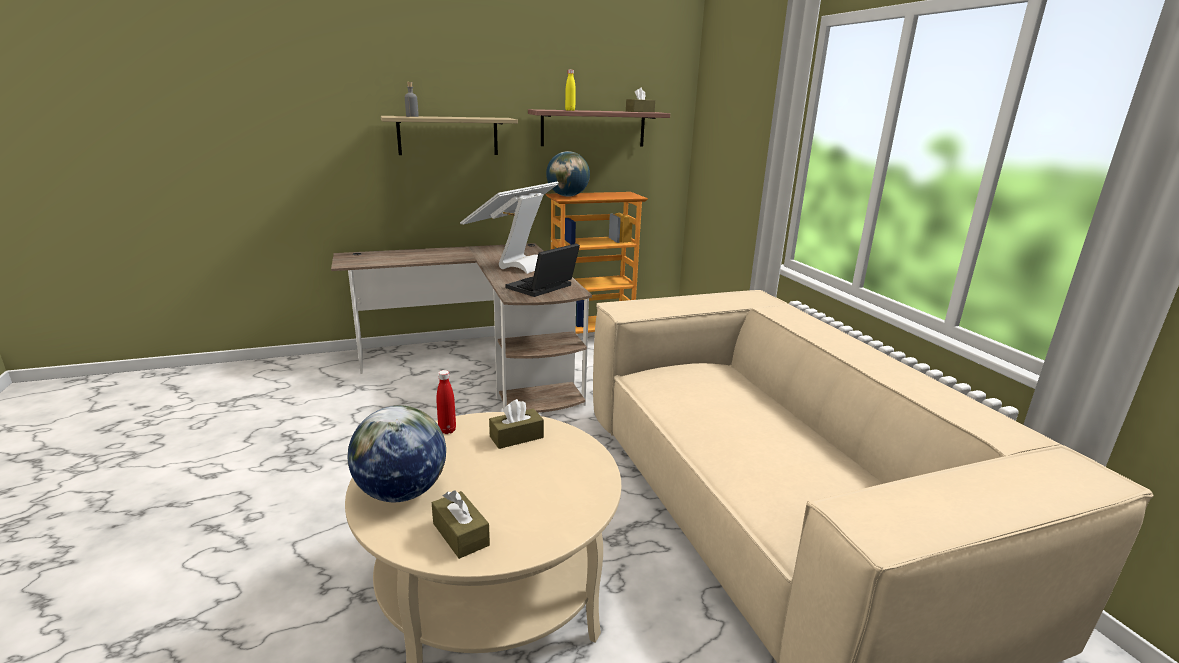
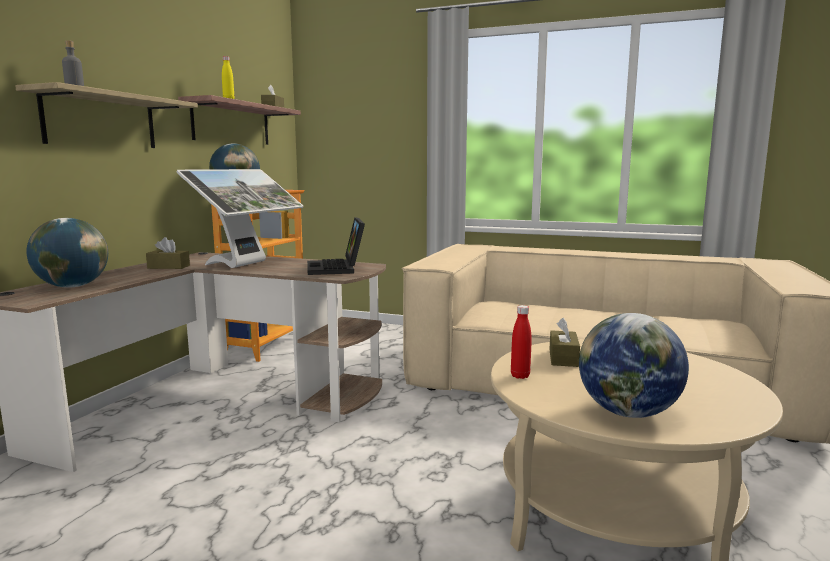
camera: 50 degrees left, 10 degrees down
(388, 257) = (72, 286): none -> globe
(460, 534) = (717, 405): brown tissue box -> brown tissue box (168, 267)
(514, 265) = (247, 264): monitor -> monitor turned 135 degrees counterclockwise

